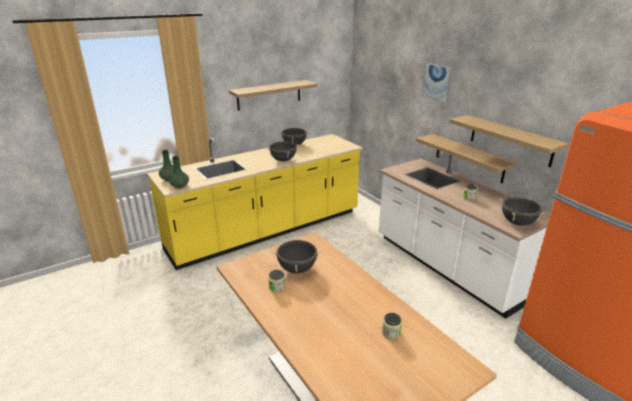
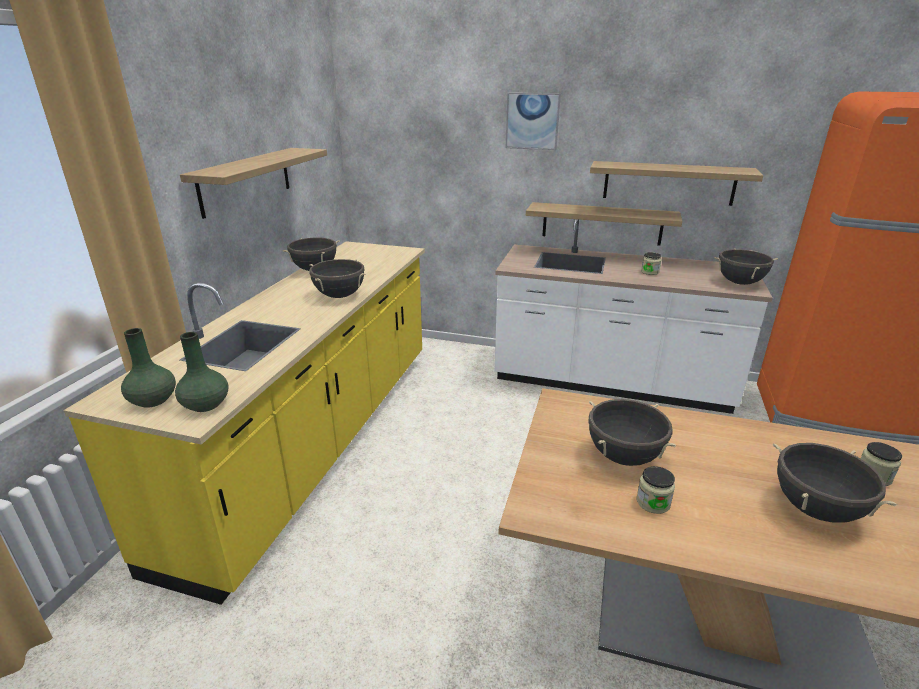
camera: 40 degrees left, 0 degrees up
(335, 325) = (816, 509): none -> black cooking pot

